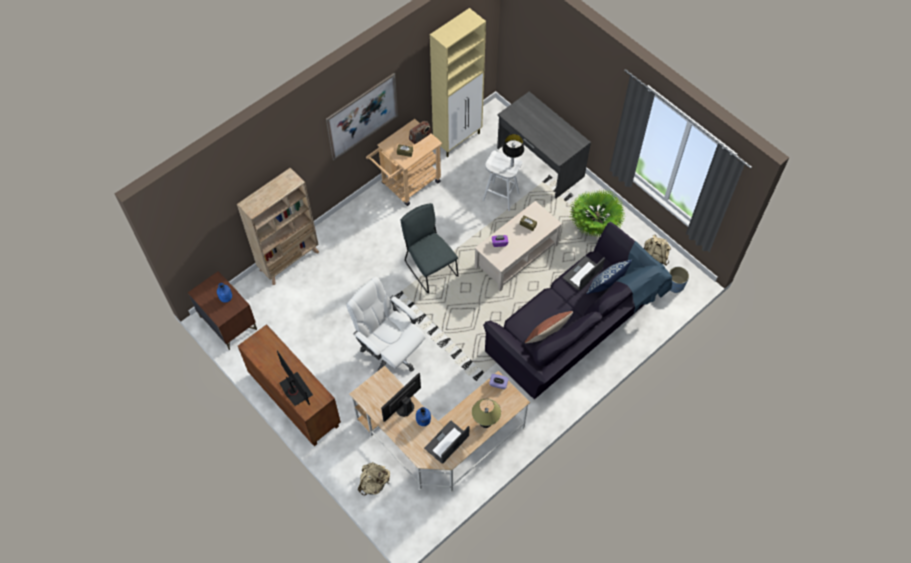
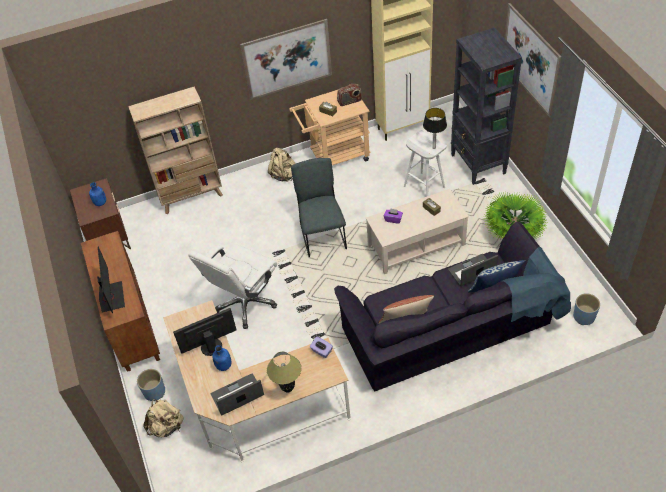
camera: 25 degrees right, 10 degrees down
(348, 456) = (154, 392): none -> blue planter
(389, 352) = (245, 303): white office chair -> white office chair turned 120 degrees counterclockwise
(539, 162) = (478, 165): grey desk -> black bookcase
(588, 77) = (530, 59): none -> picture
(654, 257) = (570, 282): beige backpack -> beige backpack (283, 174)

